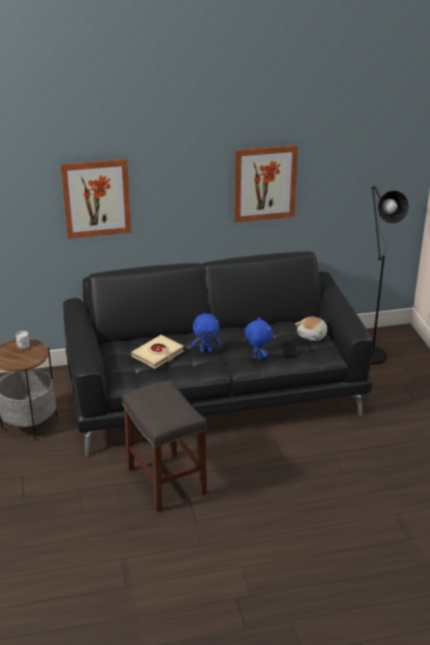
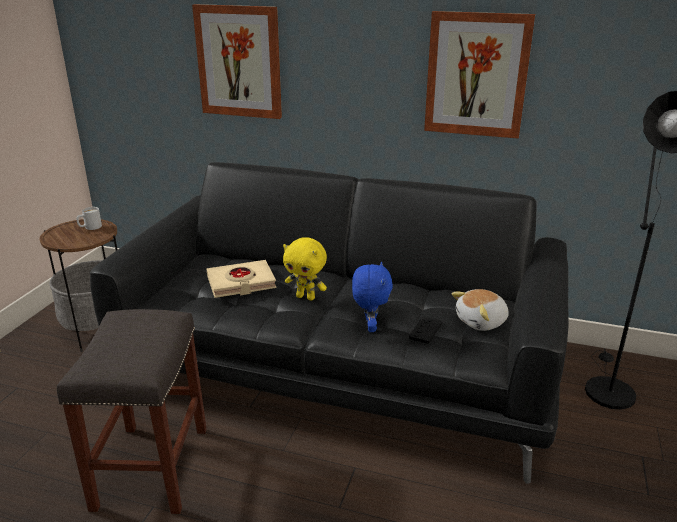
camera: 30 degrees right, 5 degrees down
(206, 351) = (306, 297): blue plush toy -> yellow plush toy

